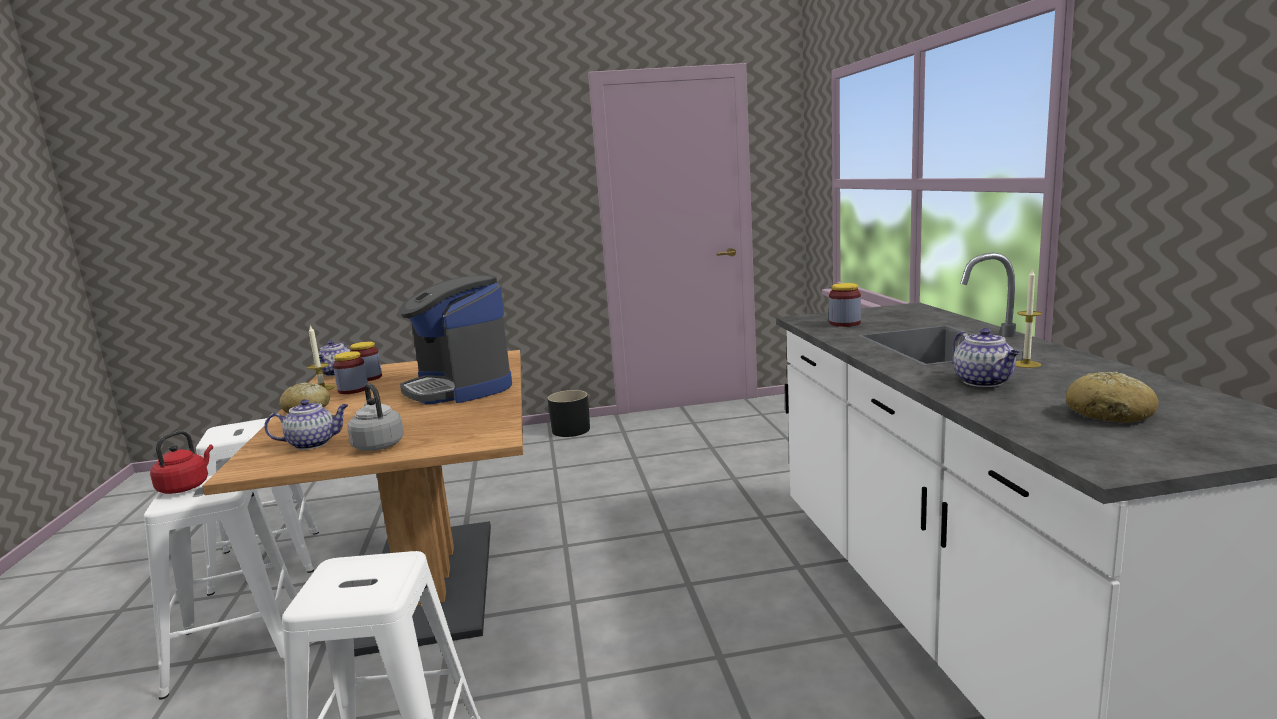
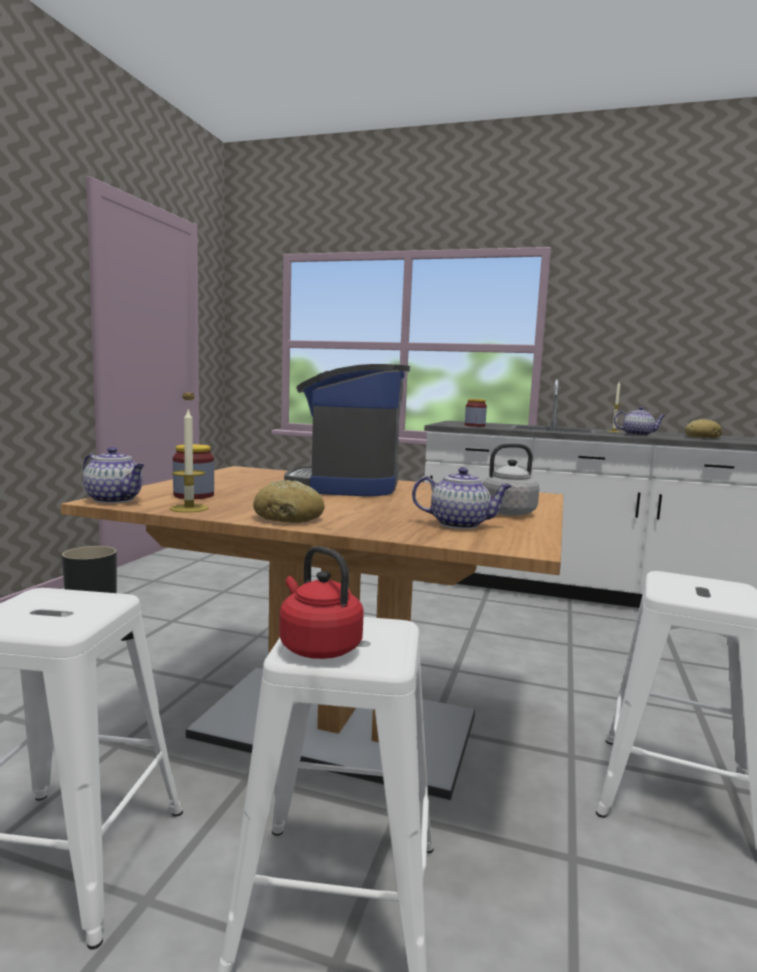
camera: 65 degrees left, 5 degrees down
(313, 443) = (460, 524): teapot -> teapot turned 90 degrees clockwise
(353, 390) = (242, 502): jar -> none
(459, 388) = (346, 485): coffee machine -> coffee machine turned 105 degrees clockwise

